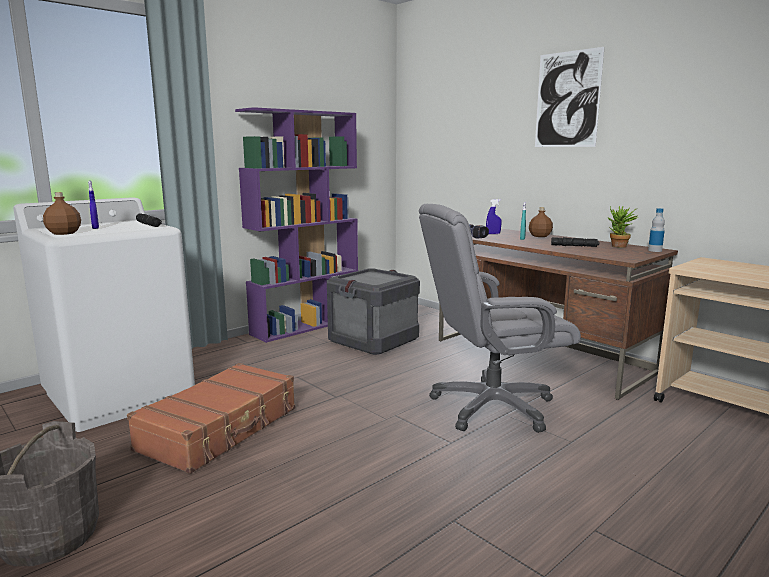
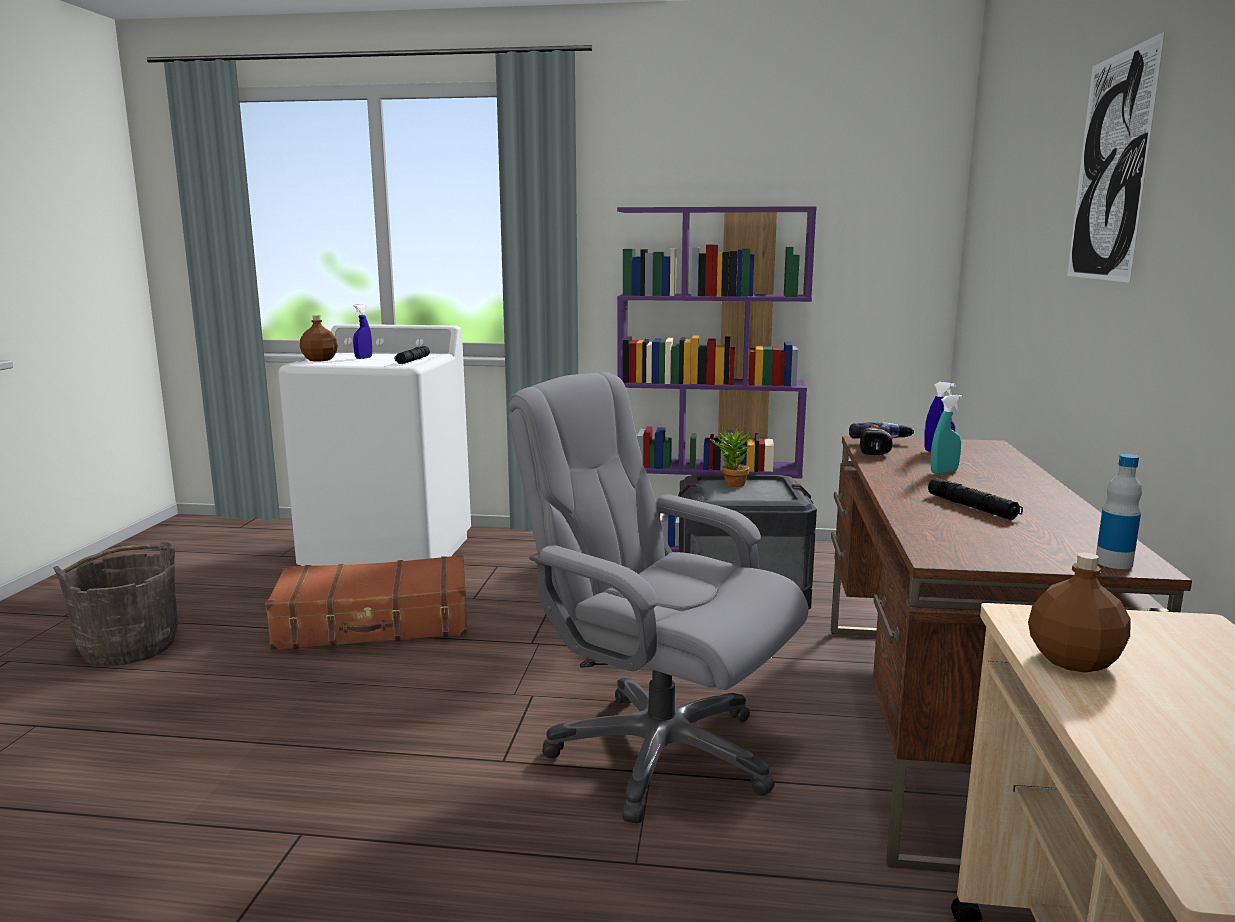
camera: 50 degrees right, 0 degrees up
(540, 236) = (1008, 475): brown bottle -> brown bottle (1074, 660)
(619, 246) = (1068, 533): potted plant -> potted plant (731, 484)

